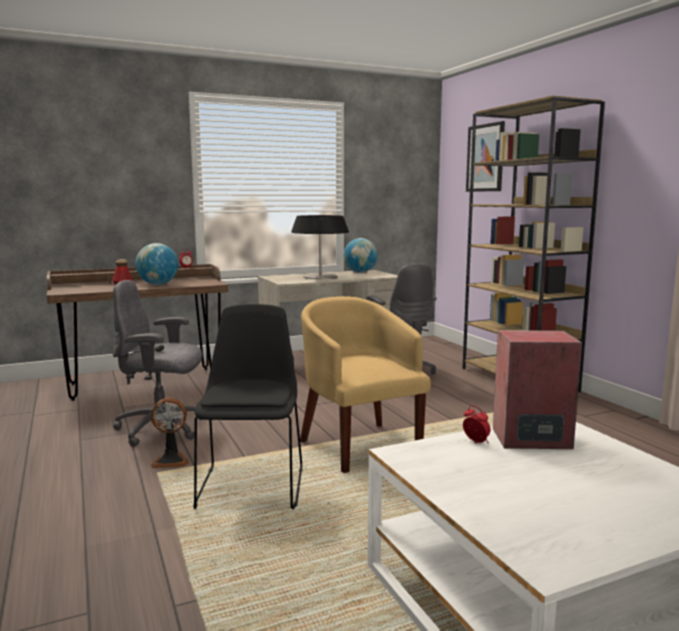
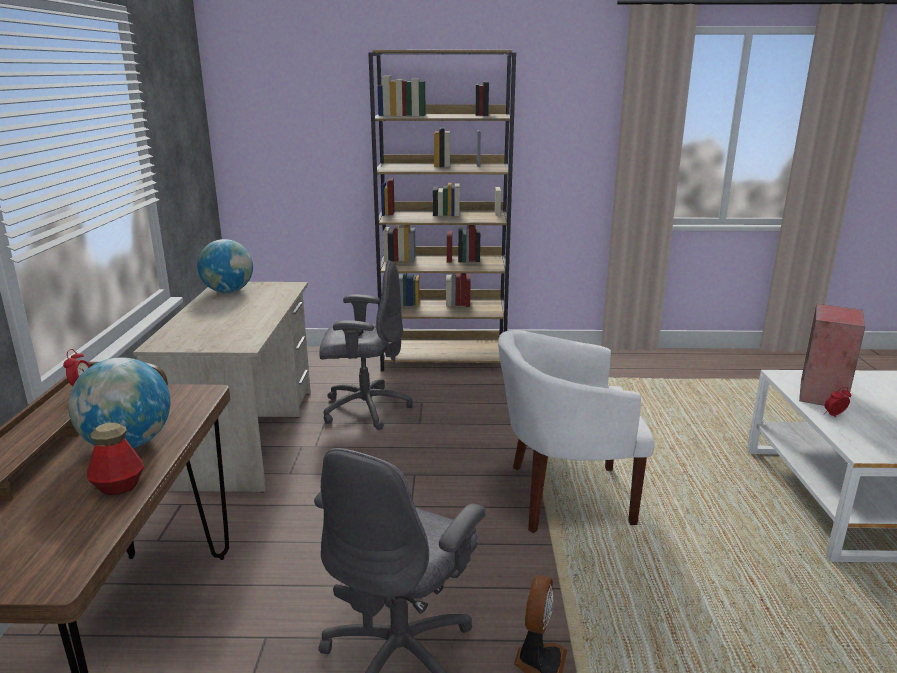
camera: 65 degrees left, 10 degrees up
(251, 485) = (645, 598): black chair -> none
(320, 276) = (228, 318): table lamp -> none
(359, 445) = (564, 496): yellow armchair -> white armchair
(485, 158) = (316, 102): picture -> none

